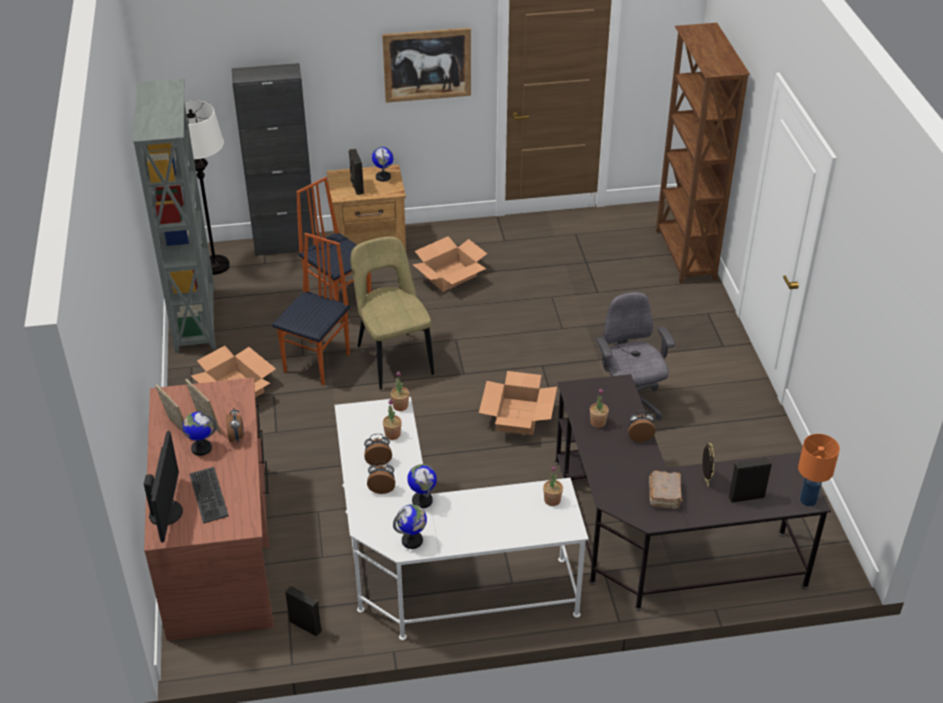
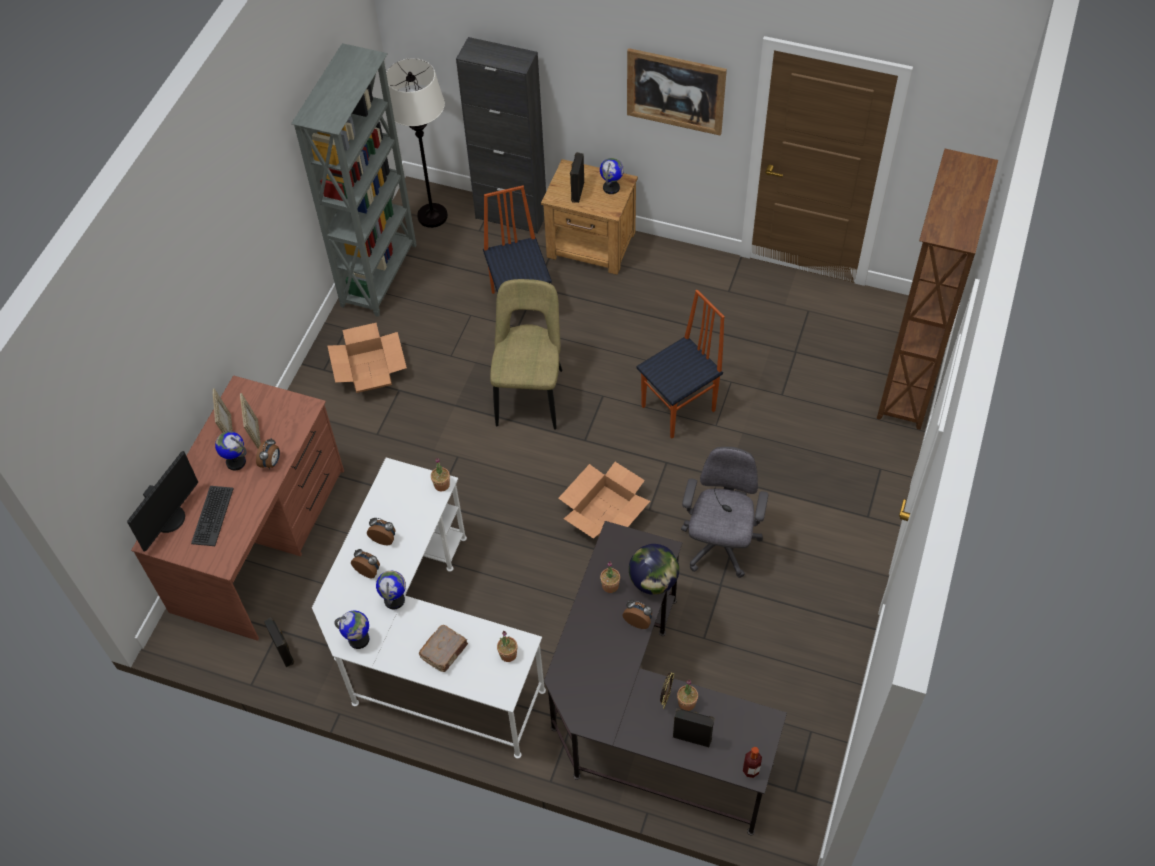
camera: 30 degrees right, 15 degrees up
(318, 363) = (459, 370): chair -> chair (679, 409)
(392, 434) = (415, 514): potted plant -> potted plant (686, 703)
(450, 276) = (646, 315): cardboard box -> none
(629, 407) = (653, 581): none -> globe
(665, 494) = (616, 698): brown book -> brown book (444, 651)
(808, 499) = (750, 770): orange table lamp -> bottle

